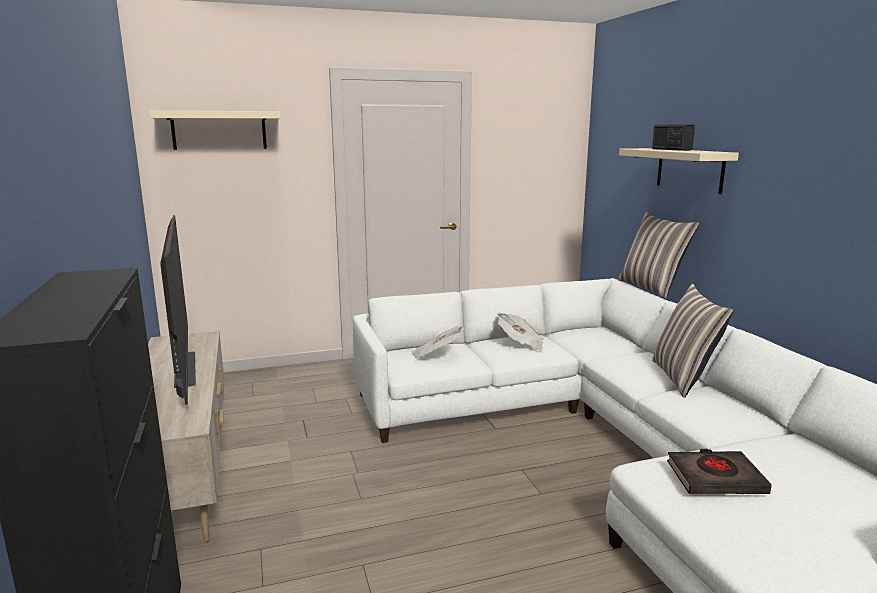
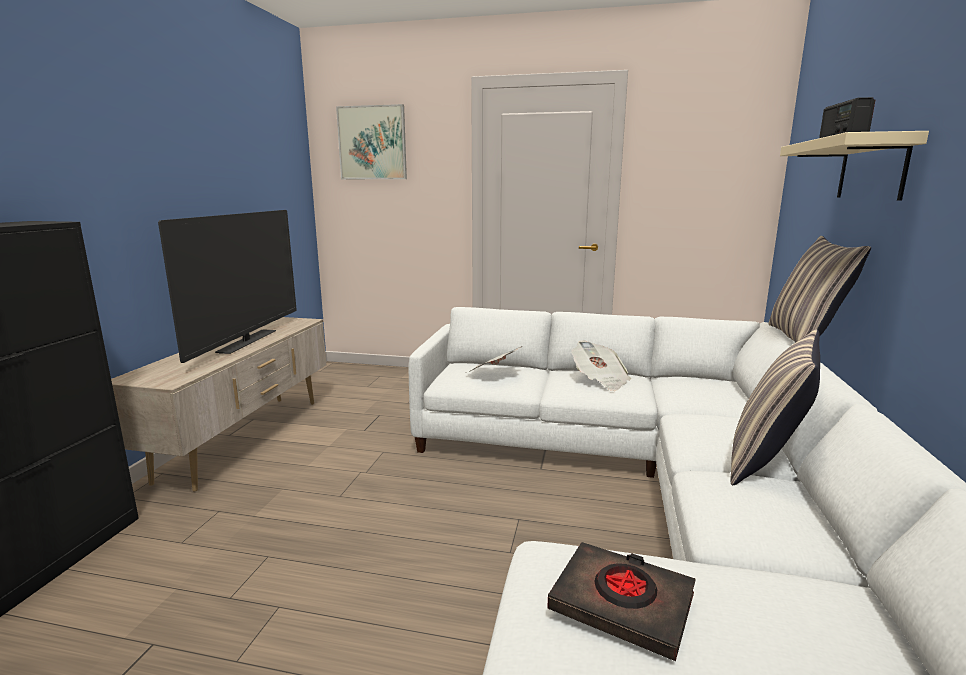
camera: 30 degrees right, 0 degrees up
(219, 130) = (372, 143): beige shelf -> picture

